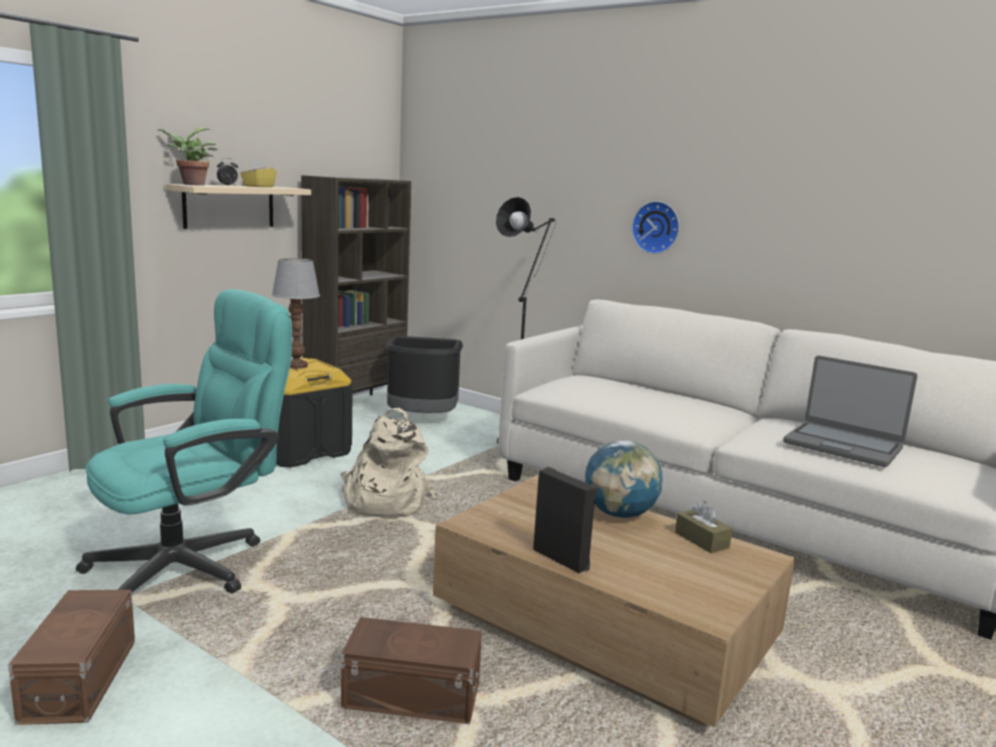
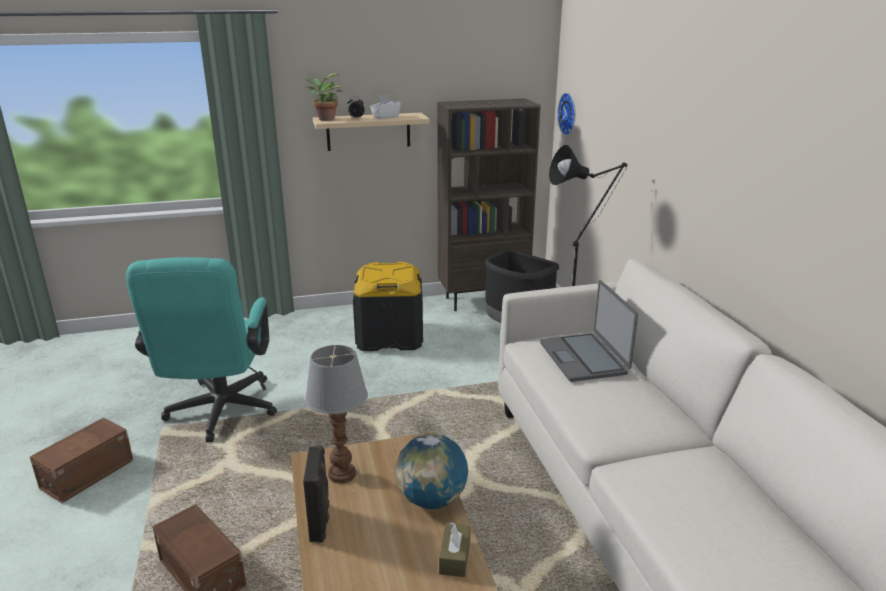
camera: 40 degrees right, 10 degrees up
(193, 563) = (220, 414): turquoise office chair -> turquoise office chair turned 90 degrees clockwise
(258, 186) = (385, 117): yellow tissue box -> white tissue box
(296, 365) = (387, 270): table lamp -> table lamp (342, 473)
(384, 502) = (385, 404): beige backpack -> none
(657, 227) = (710, 191): wall clock -> wall clock (569, 114)
(843, 445) = (710, 520): laptop -> laptop (584, 358)

